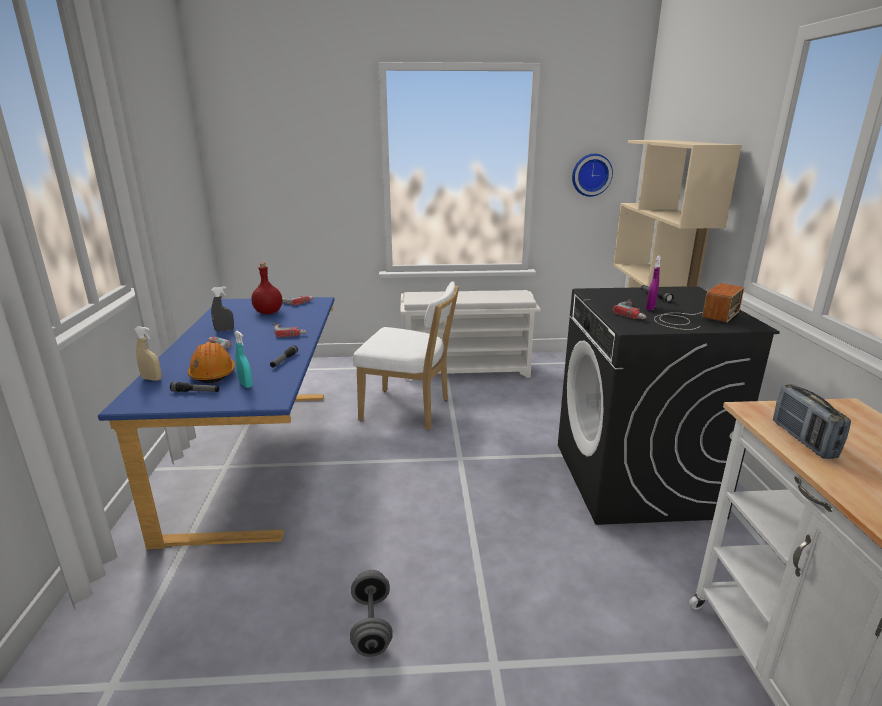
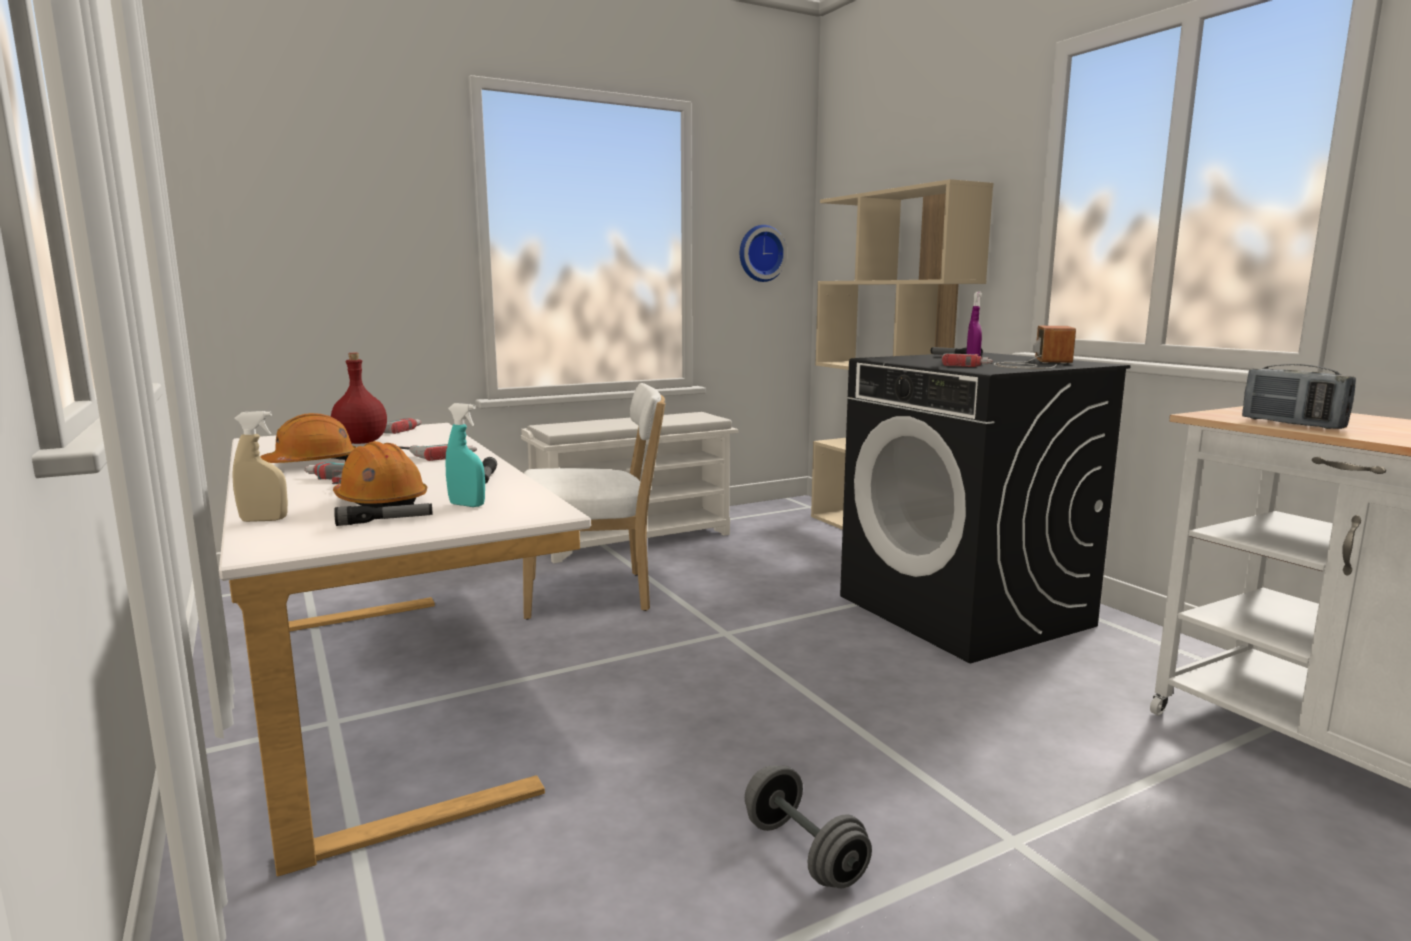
camera: 25 degrees left, 10 degrees down
(224, 330) = (312, 464): grey spray bottle -> orange hard hat
(262, 456) = (393, 694): blue desk -> white desk

